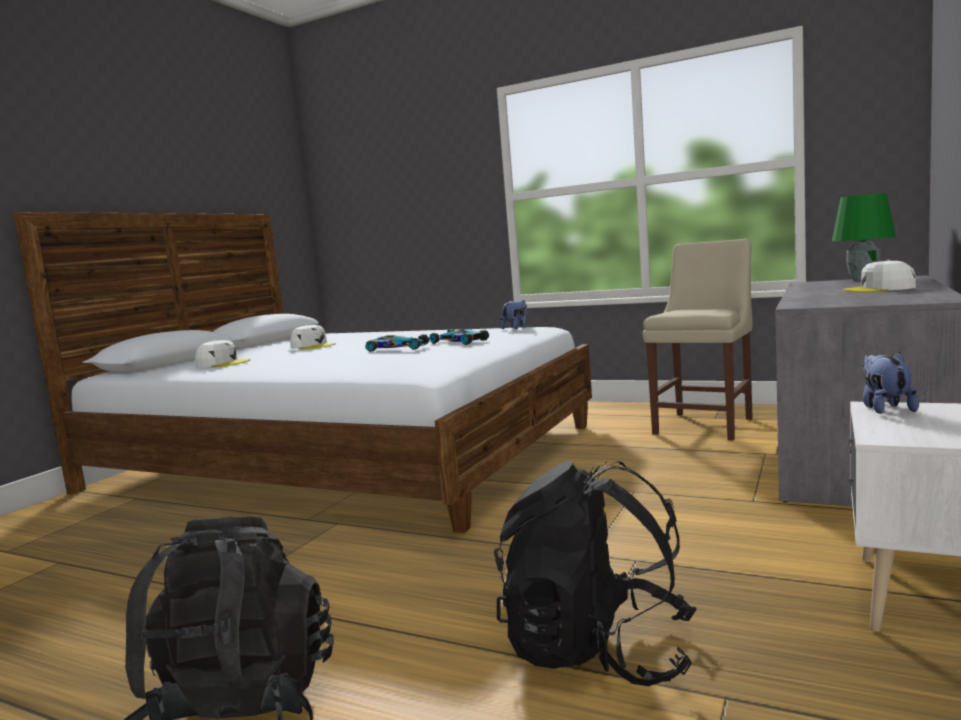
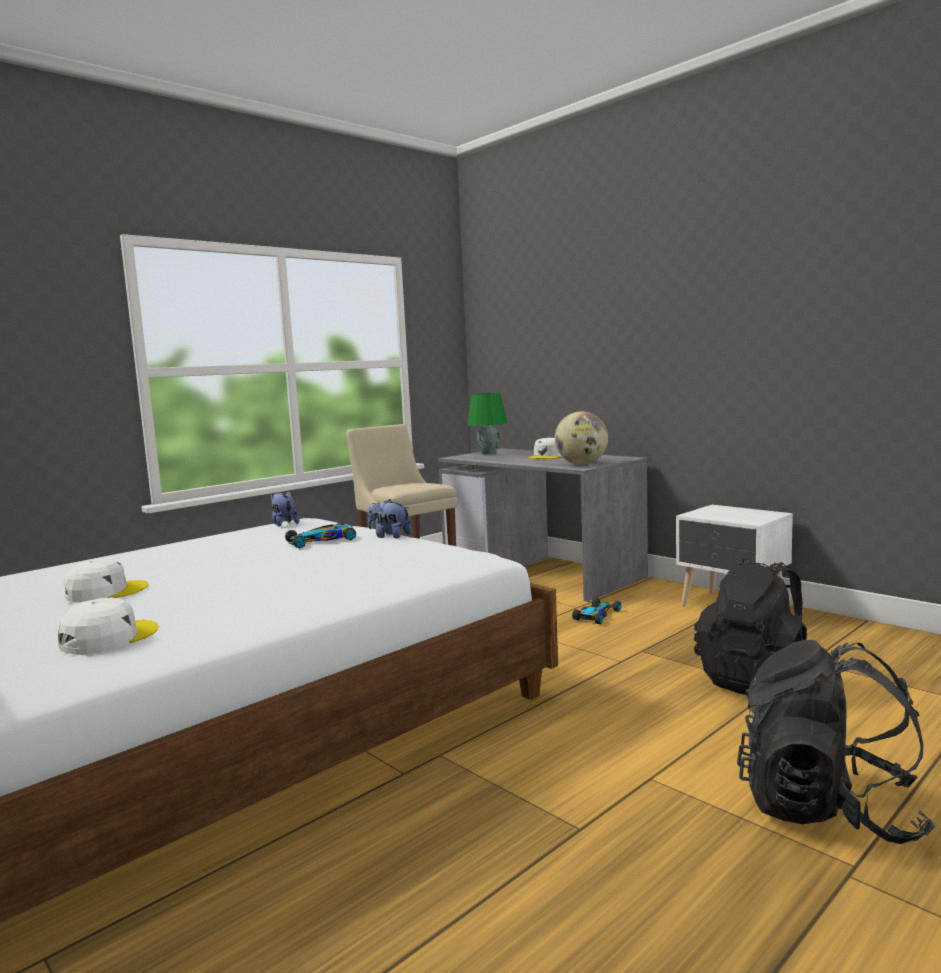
camera: 70 degrees left, 0 degrees up
(396, 348) = (306, 557): toy car -> toy car (596, 615)
(831, 302) = (581, 464): none -> globe
(885, 408) = (700, 514): plush toy -> plush toy (389, 536)

